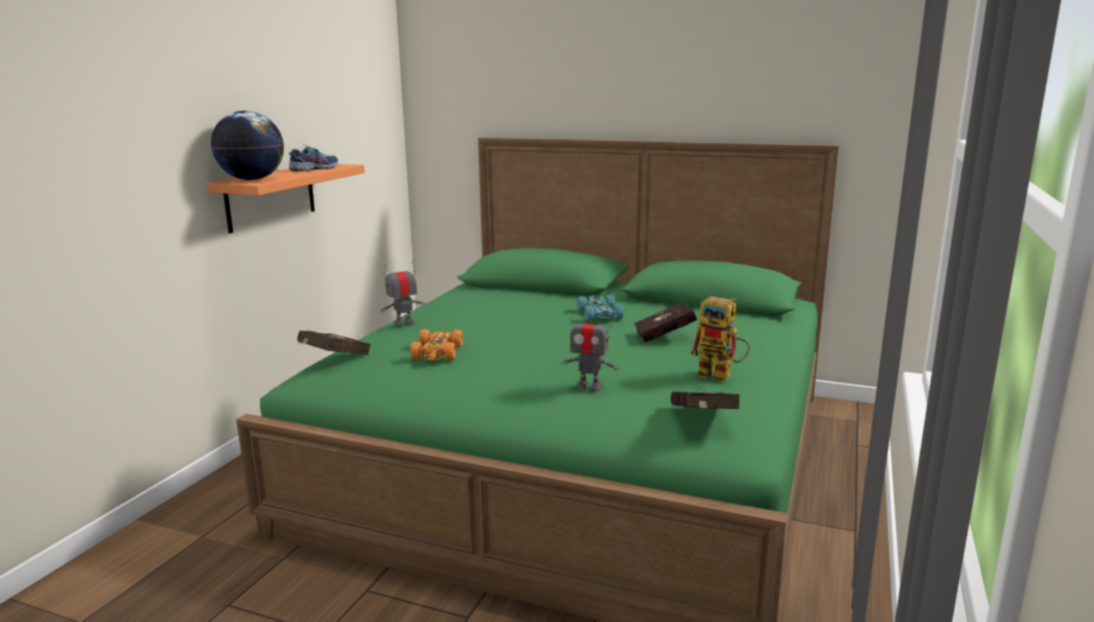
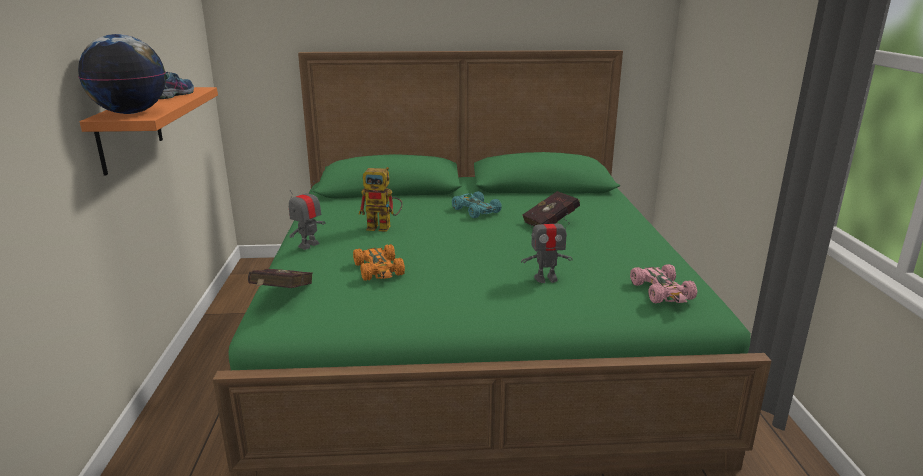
camera: 25 degrees left, 5 degrees up
(702, 421) = (662, 292): red book -> pink toy car
(721, 376) = (630, 250): toy robot -> toy robot (384, 227)

